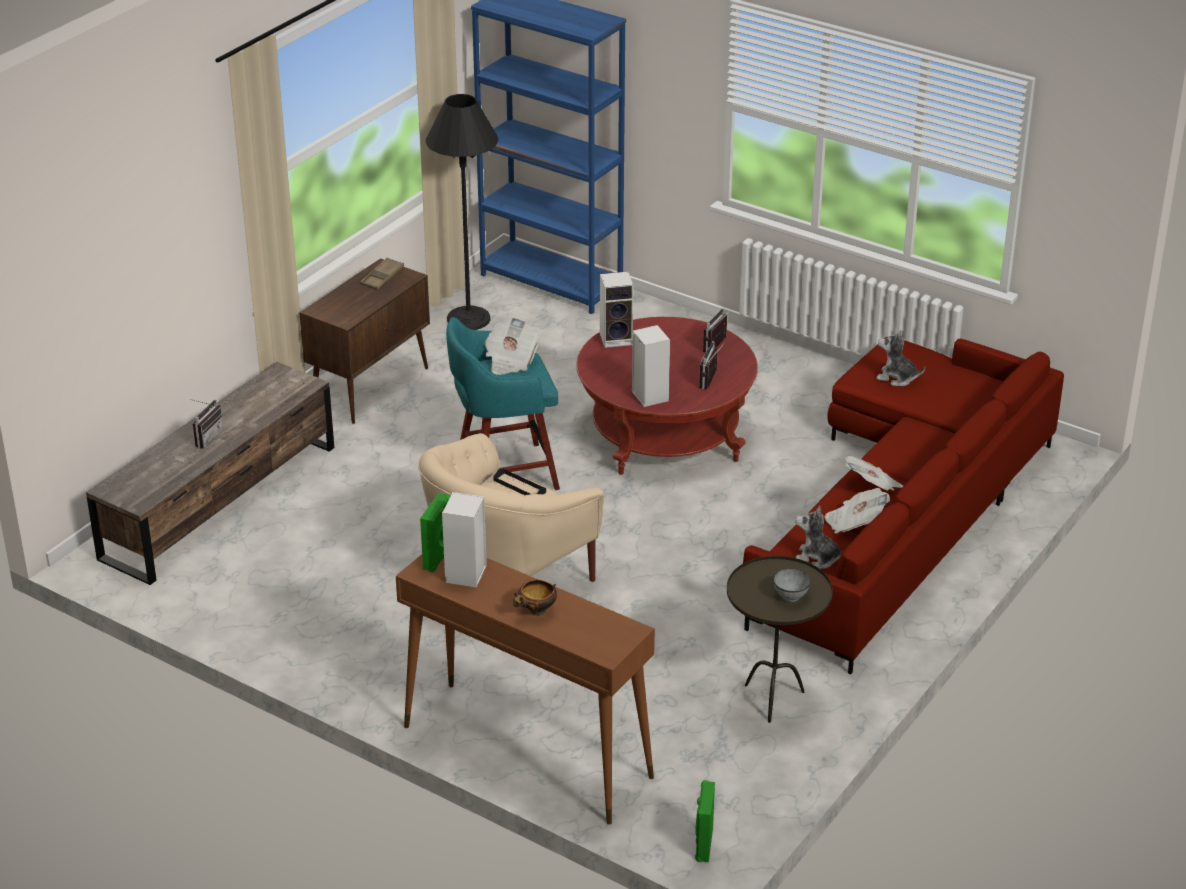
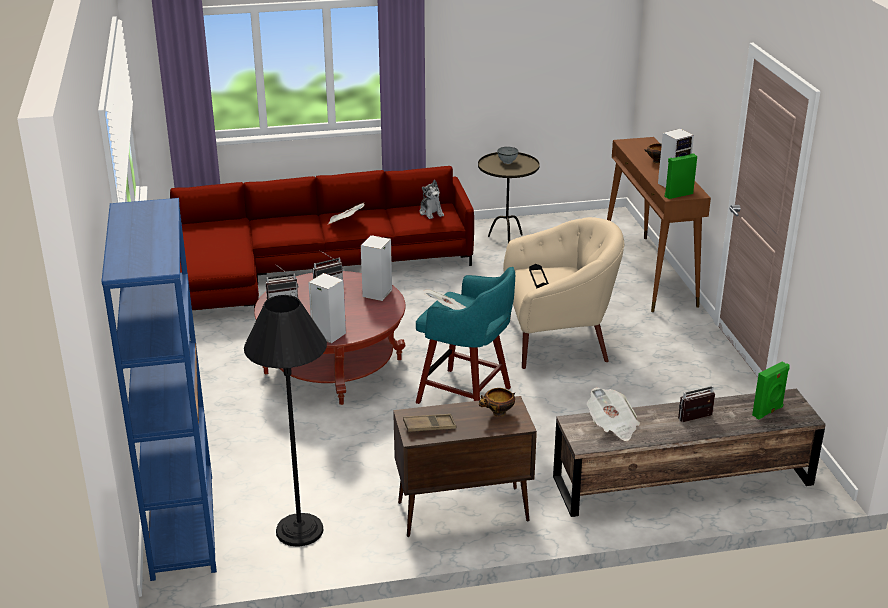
camera: 135 degrees left, 5 degrees down
(345, 309) = (498, 413): none -> bowl
(703, 845) = (615, 218): green speaker -> green speaker (768, 412)
(855, 523) = (386, 215): newspaper -> newspaper (612, 426)
(897, 378) = (221, 252): plush toy -> none

